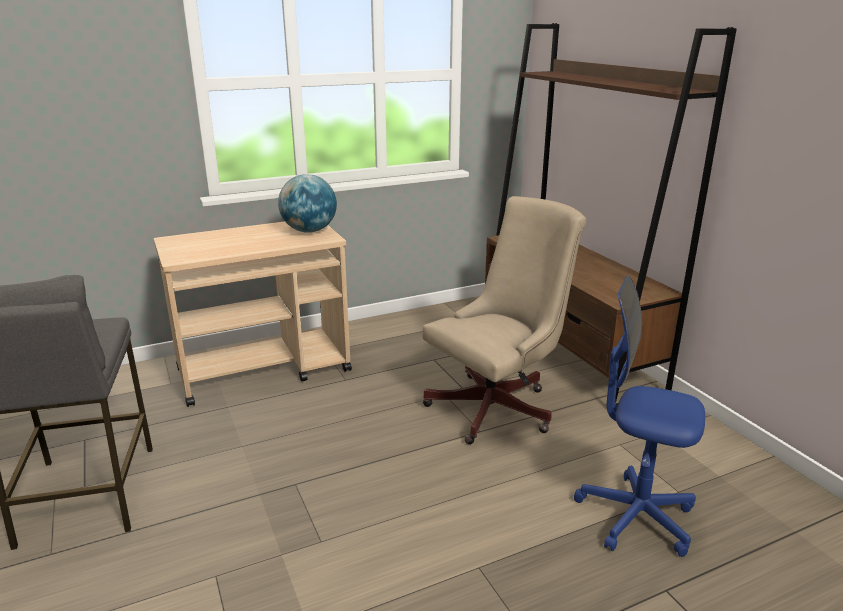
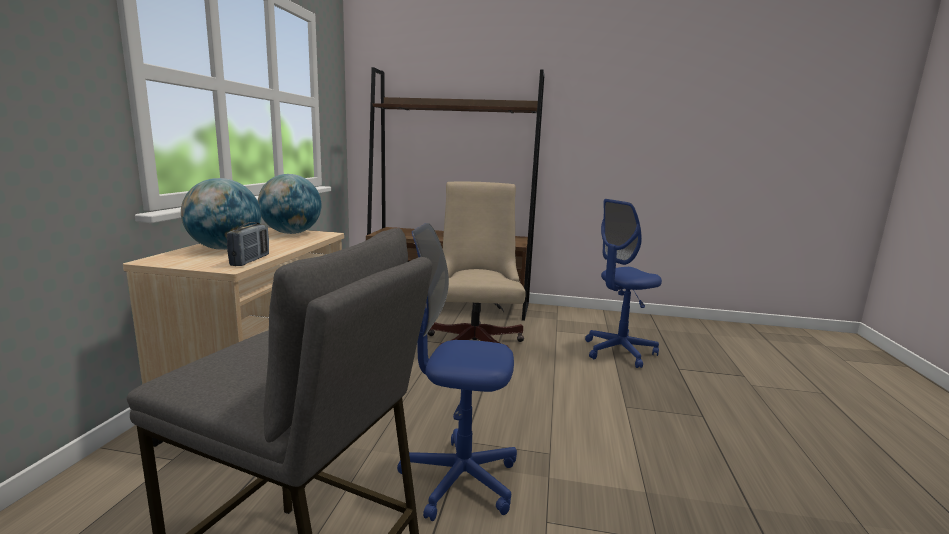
camera: 55 degrees left, 10 degrees down
(202, 256) = (250, 260): none -> radio
(226, 238) = (225, 248): none -> globe
(237, 505) = (459, 480): none -> blue office chair

